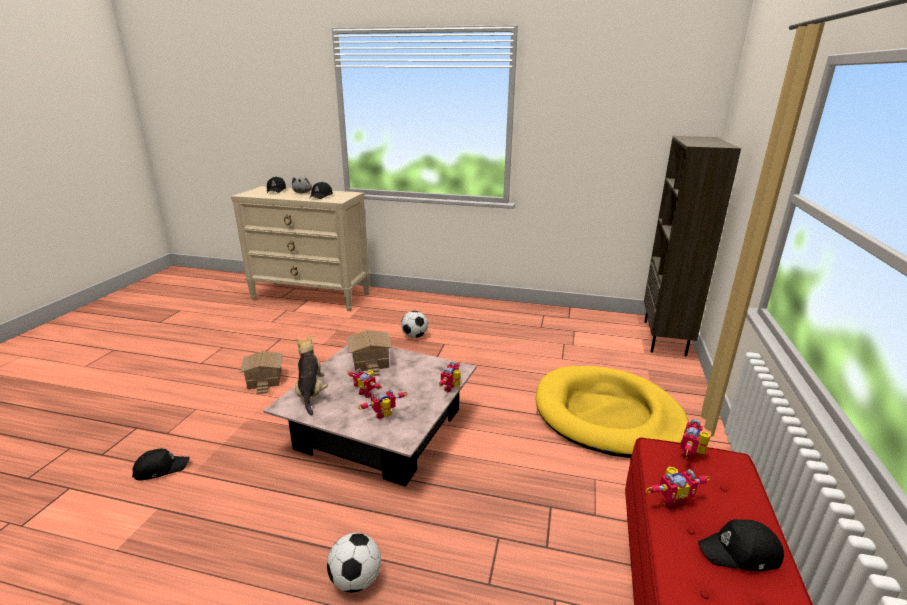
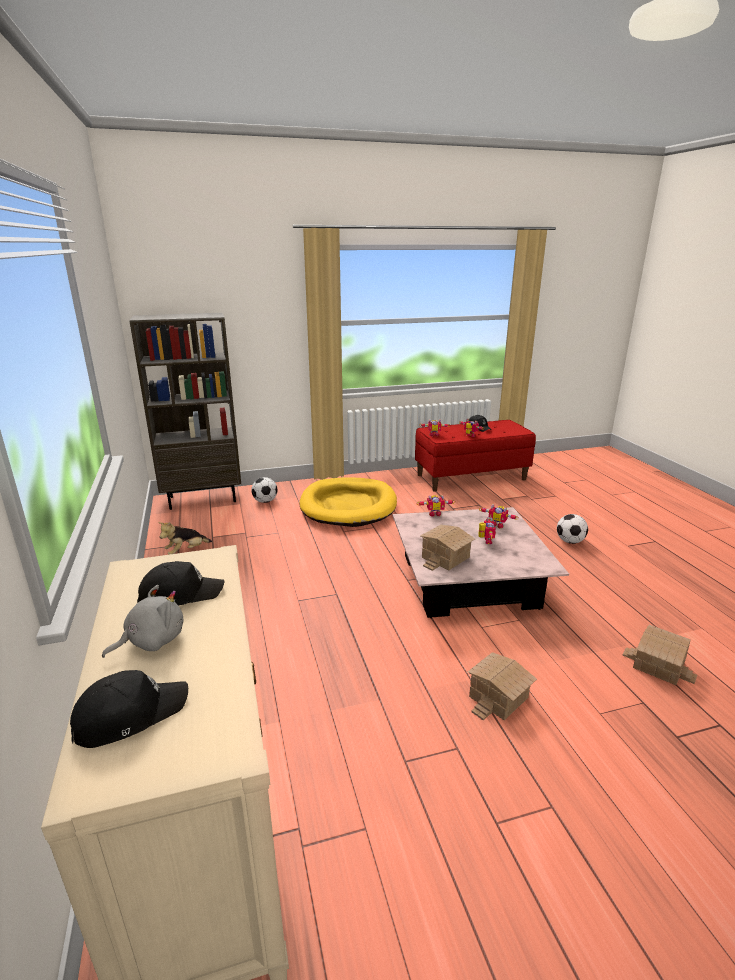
camera: 120 degrees left, 0 degrees up
(161, 468) = (658, 666): black cap -> toy house
(311, 393) = (522, 563): plush toy -> plush toy (186, 551)
(414, 336) = (295, 628): football -> football (265, 501)

